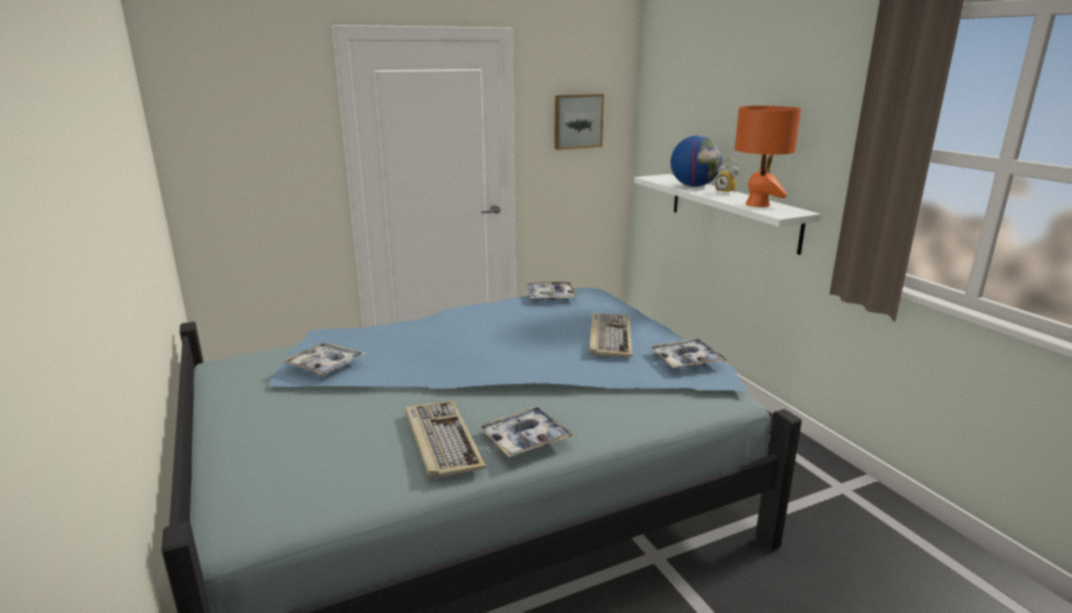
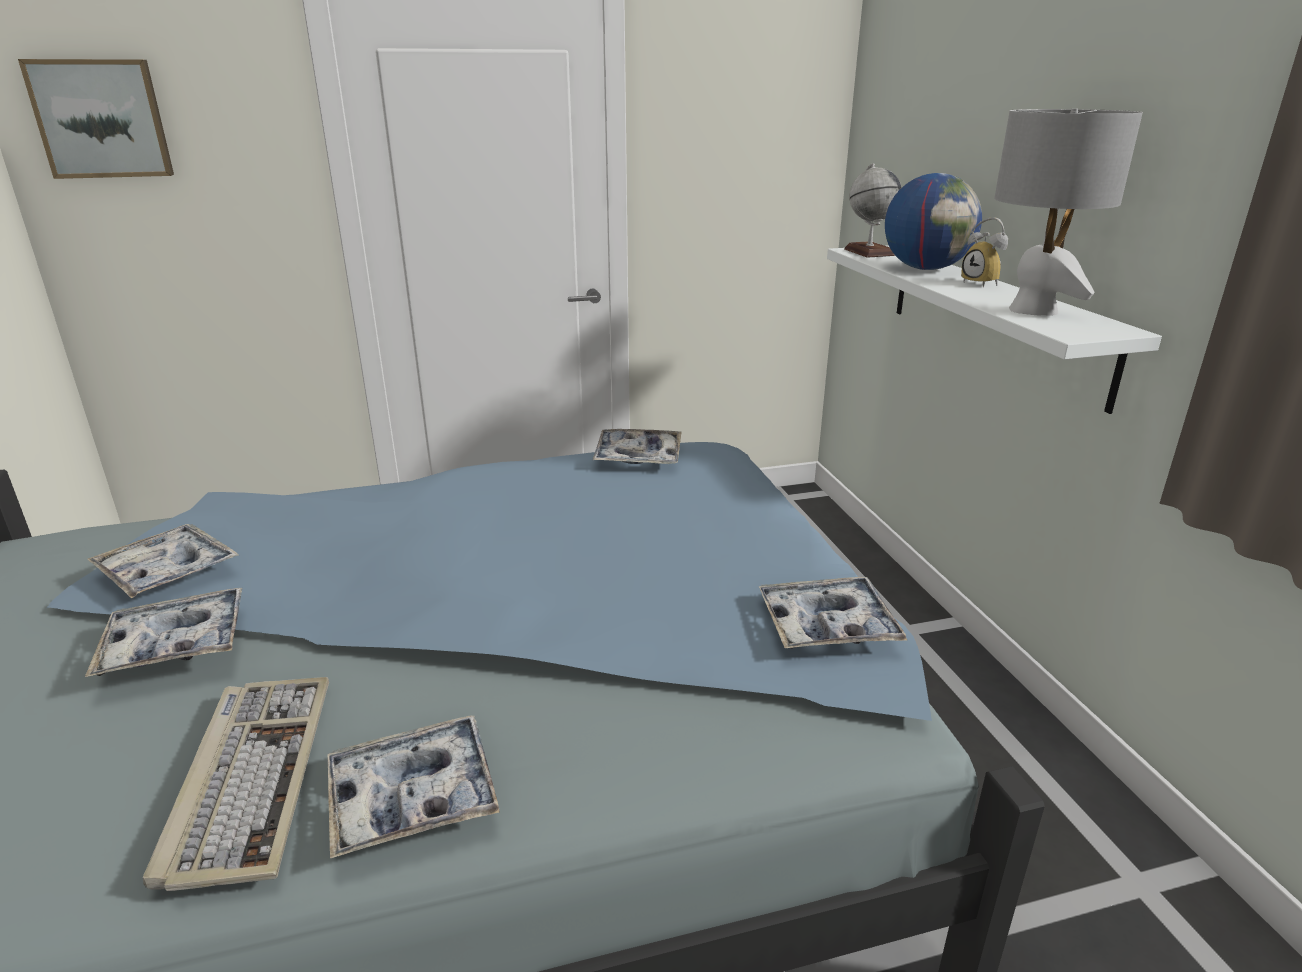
camera: 10 degrees right, 5 degrees up
(360, 394) = (175, 643): none -> tray
(577, 121) = (742, 148): picture -> picture (102, 119)
(609, 337) = (699, 554): keyboard -> none
(658, 178) = (868, 252): none -> globe
(757, 204) = (1033, 310): orange table lamp -> grey table lamp

